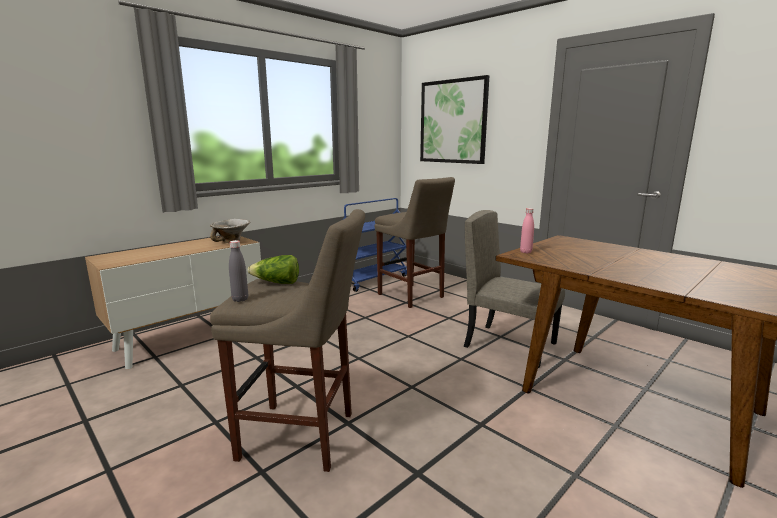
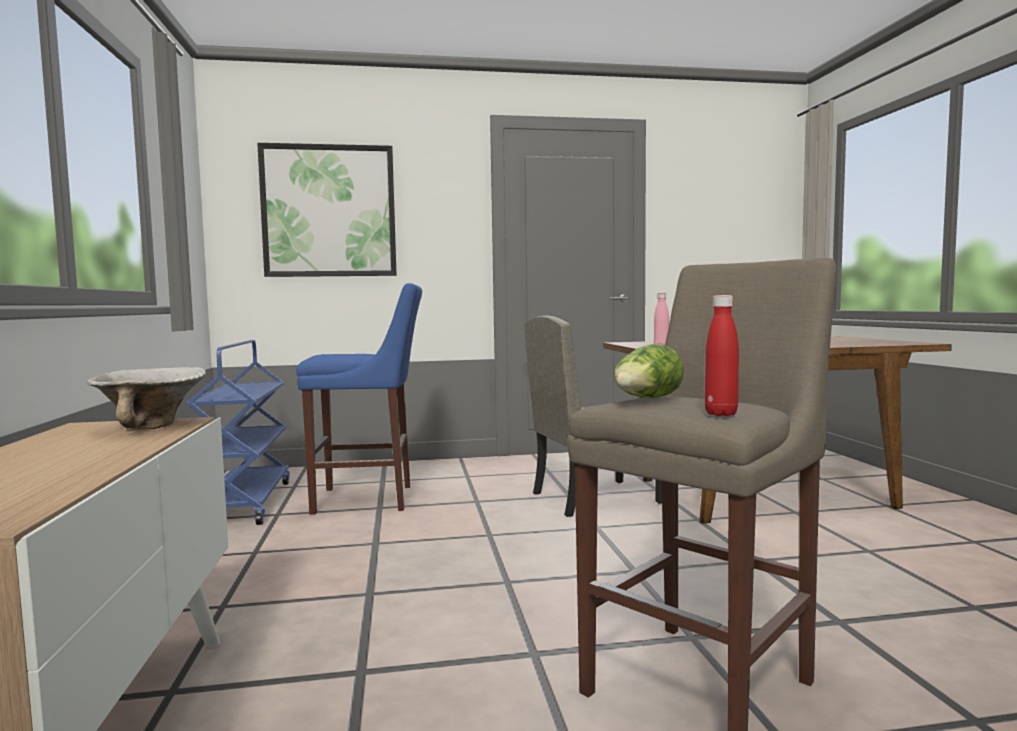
camera: 55 degrees left, 10 degrees down
(240, 299) = (721, 414): grey bottle -> red bottle
(412, 296) = (369, 499): beige stool -> blue stool

